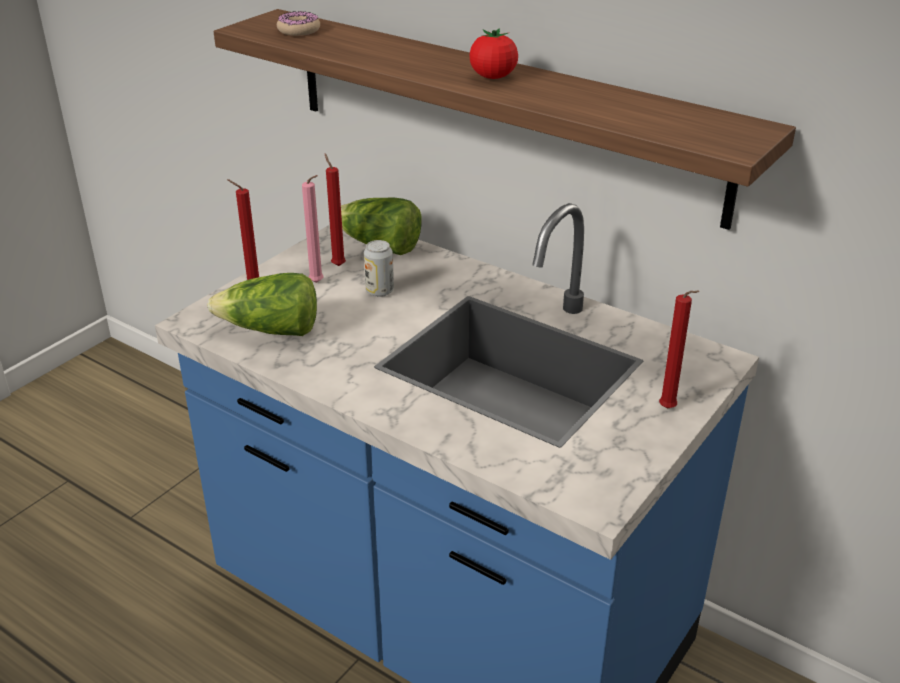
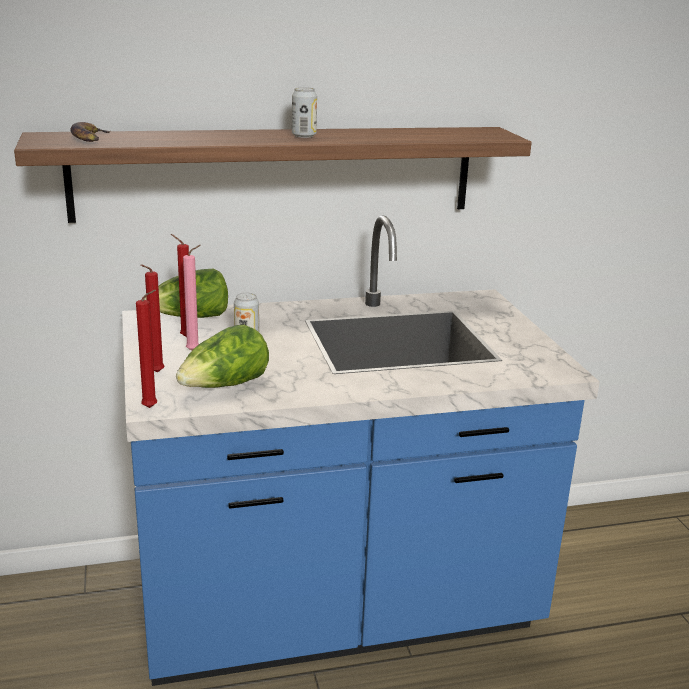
camera: 50 degrees left, 10 degrees down
(299, 30) = (90, 138): donut -> banana
(493, 77) = (304, 135): tomato -> can
(669, 410) = (509, 324): red candle -> red candle (152, 408)

